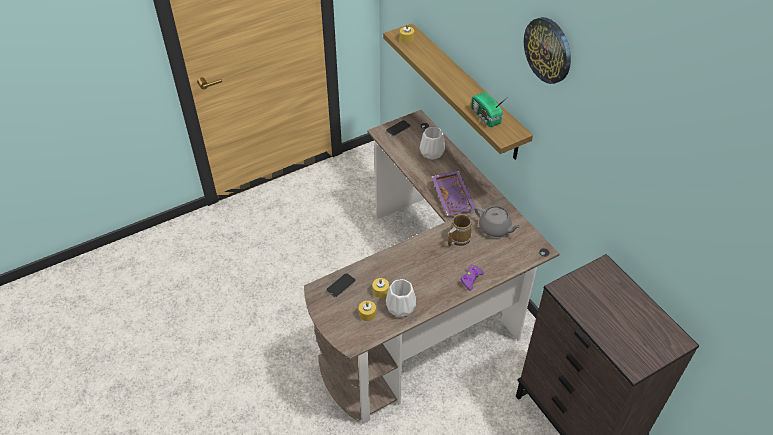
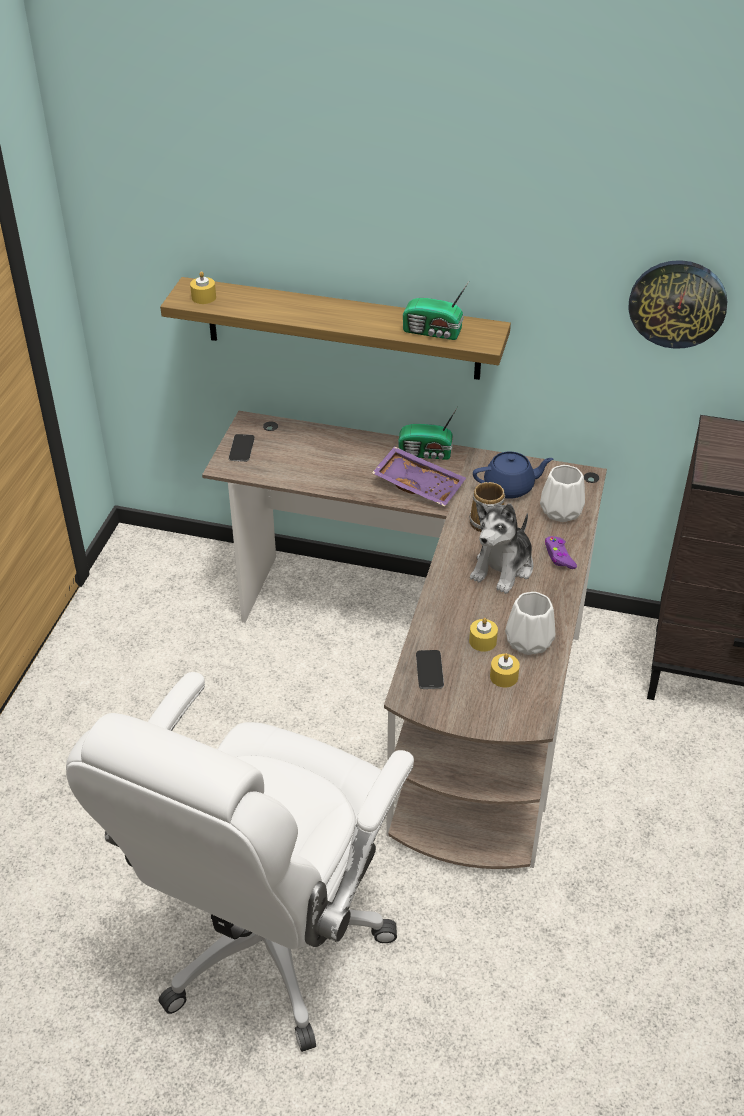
camera: 45 degrees left, 5 degrees down
(227, 360) = (267, 945): none -> white office chair
(432, 152) = (323, 451): white vase -> white vase (560, 510)
(437, 265) = (503, 568): none -> plush toy
(478, 185) = (426, 453): none -> radio
(495, 228) = (510, 487): grey teapot -> blue teapot
(548, 50) = (520, 179): wall clock -> wall clock (677, 303)

